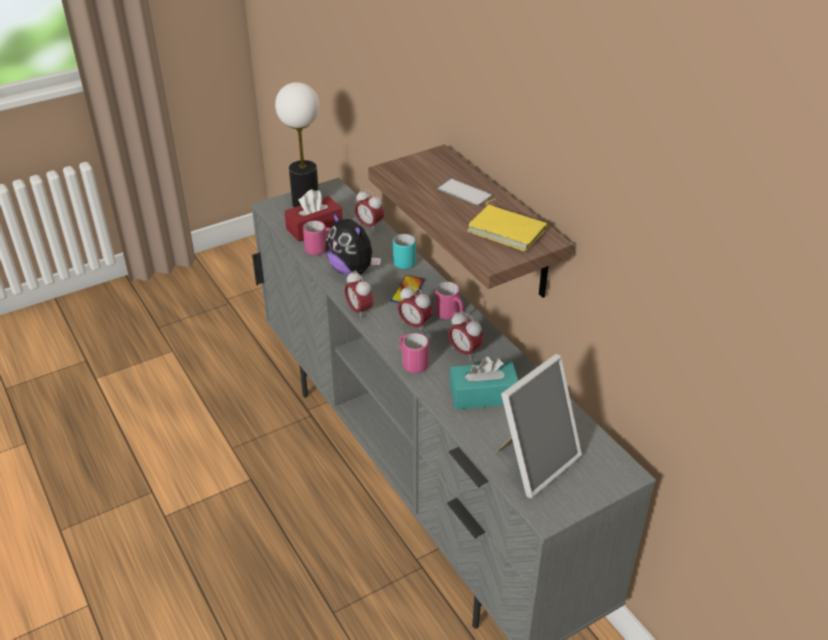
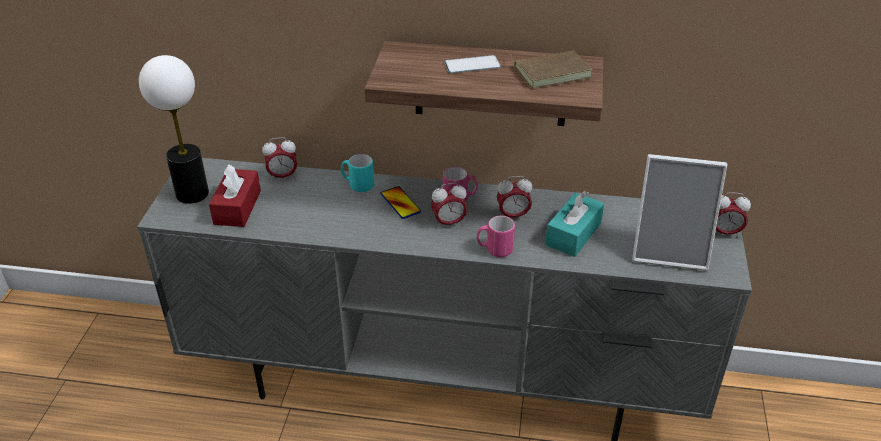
camera: 50 degrees left, 0 degrees up
(320, 249) = (275, 220): pink mug -> none
(352, 270) = (331, 218): plush toy -> none
(359, 311) = (391, 242): alarm clock -> alarm clock (724, 232)
(508, 230) = (551, 71): yellow book -> brown book
(534, 461) = (670, 249): picture frame -> picture frame turned 105 degrees clockwise

